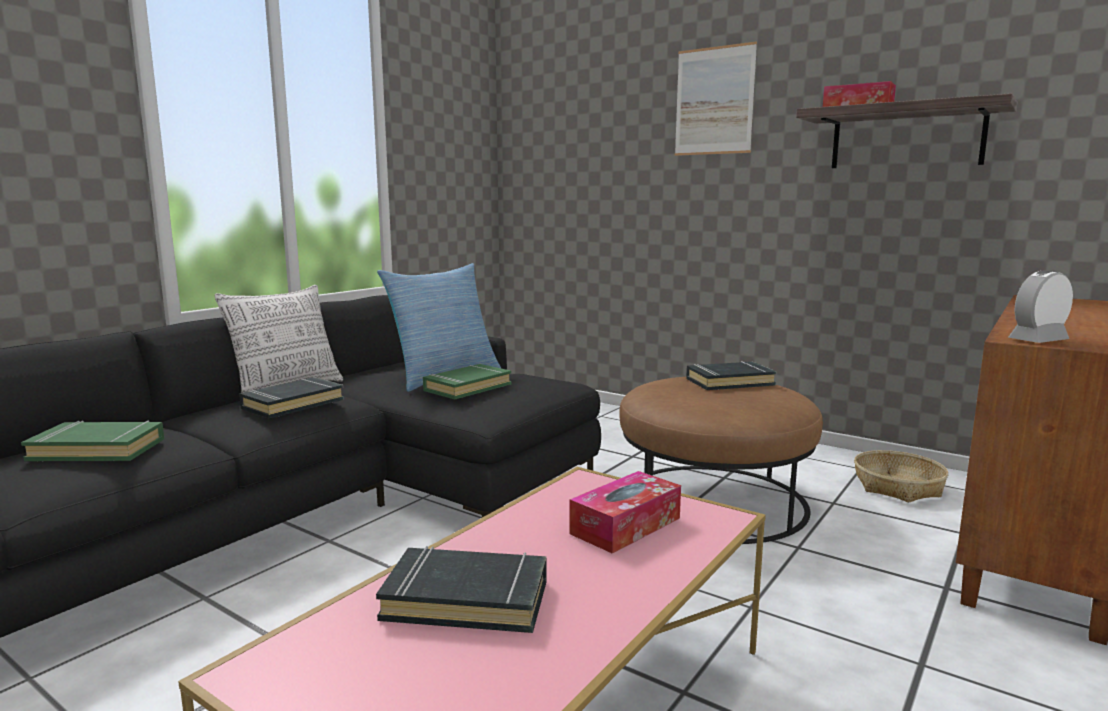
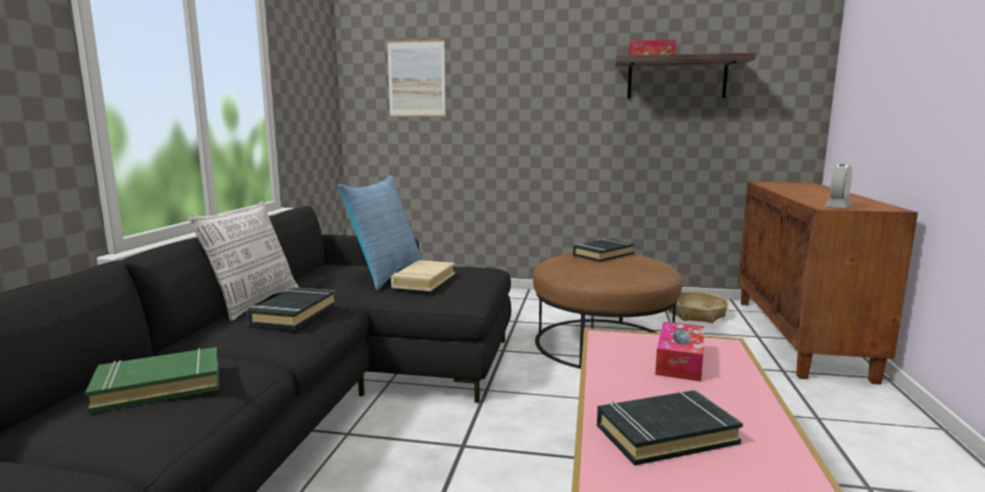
camera: 25 degrees left, 0 degrees up
(467, 387) = (423, 281): green book -> beige book
(714, 101) = (537, 46): picture -> picture (416, 79)

